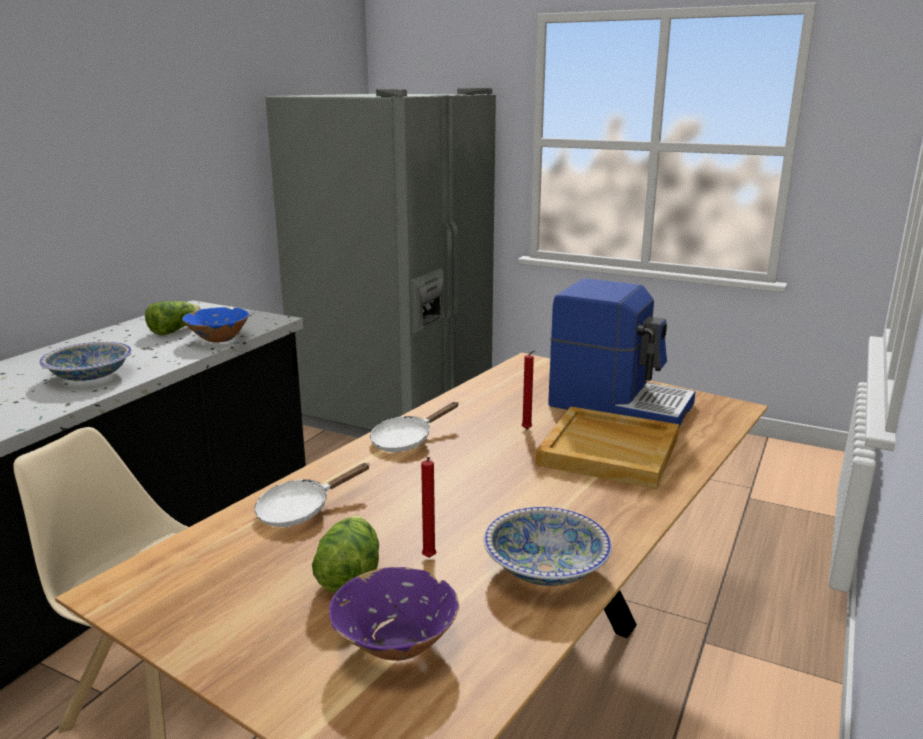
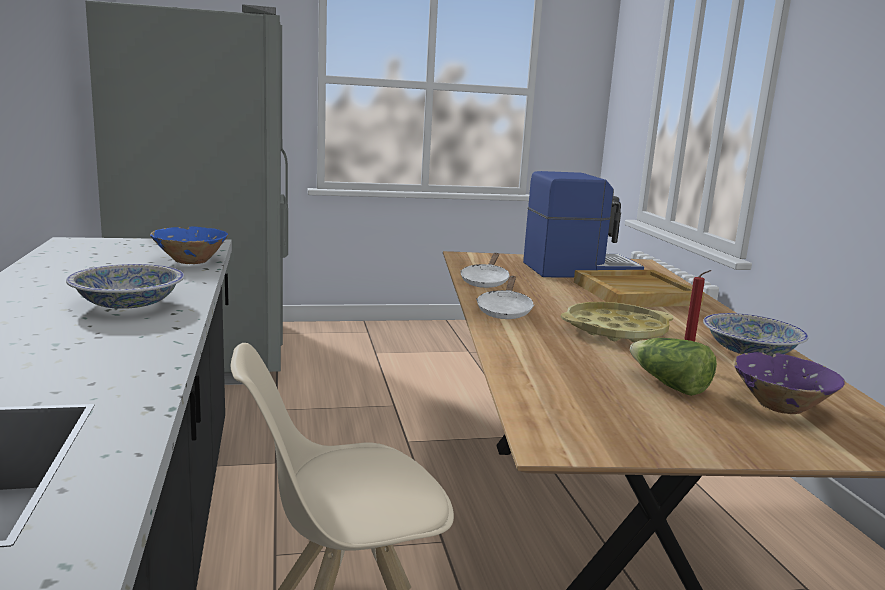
camera: 40 degrees left, 5 degrees down
(174, 330) = (114, 260): lettuce -> none
(300, 510) = (545, 363): white frying pan -> white frying pan (485, 281)
(460, 493) = (615, 330): none -> yellow tray
(527, 430) = (563, 291): red candle -> none

